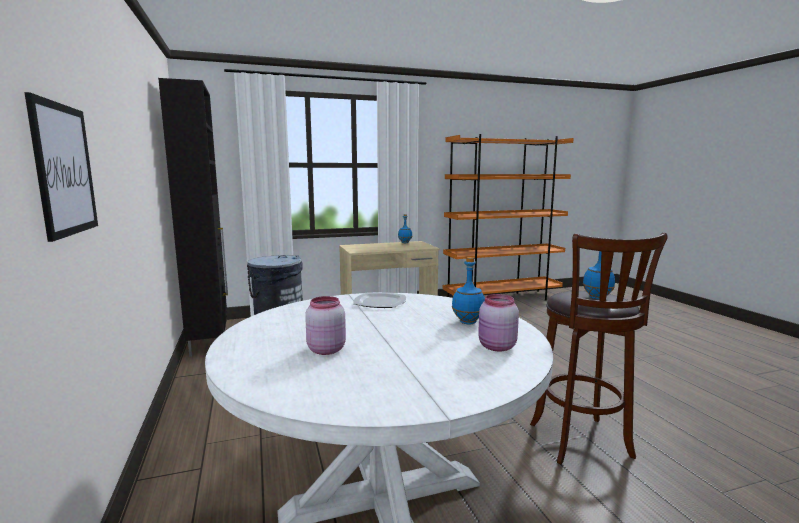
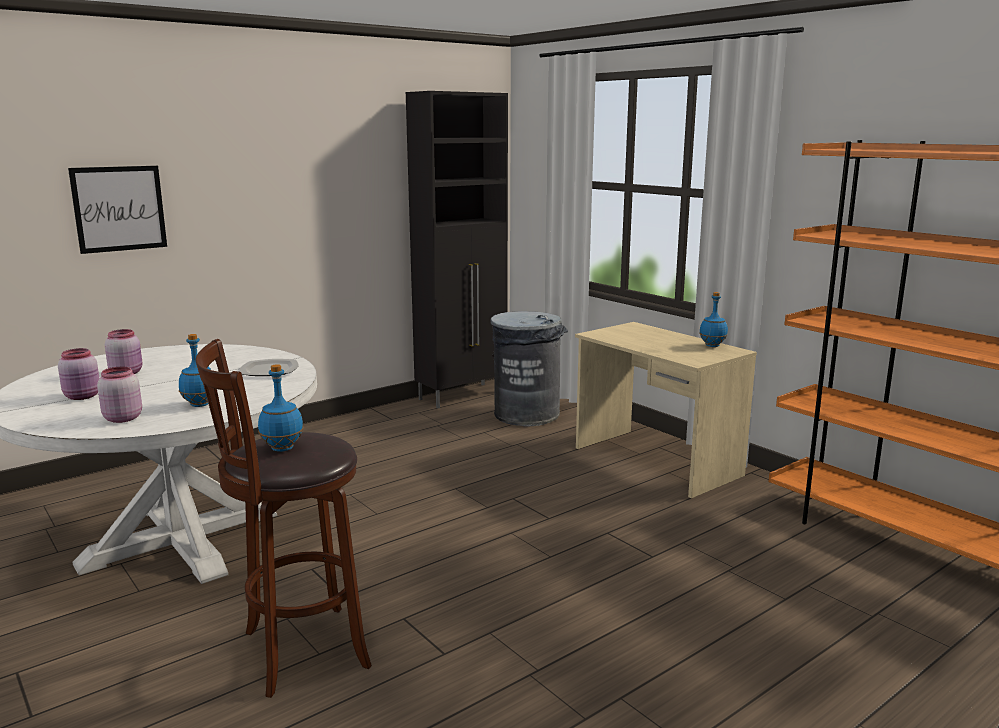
camera: 70 degrees right, 5 degrees up
(407, 366) = (83, 396): none -> pink jar

